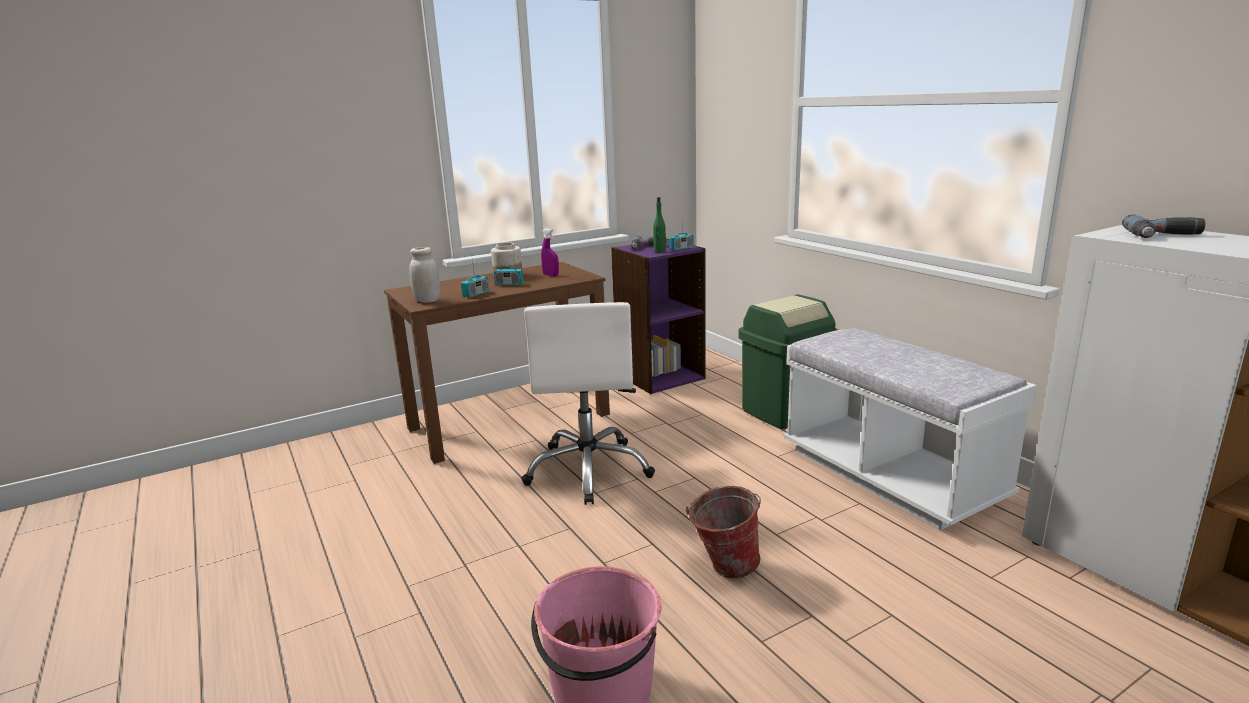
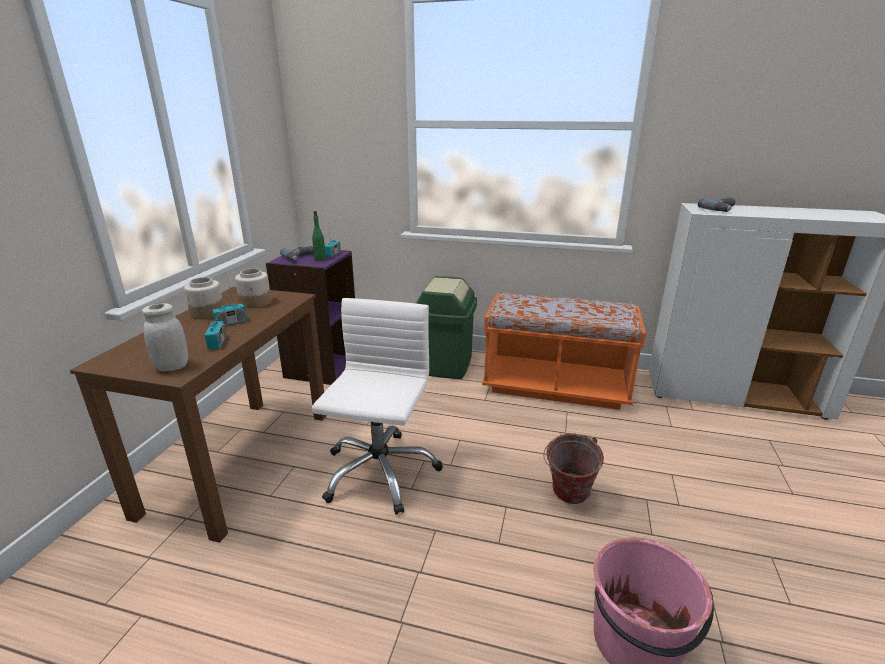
camera: 45 degrees left, 5 degrees up
(551, 275) = (256, 303): purple spray bottle -> jar
(589, 470) = (379, 472): white office chair -> white office chair turned 120 degrees counterclockwise
(890, 475) = (555, 386): white bench -> orange bench

